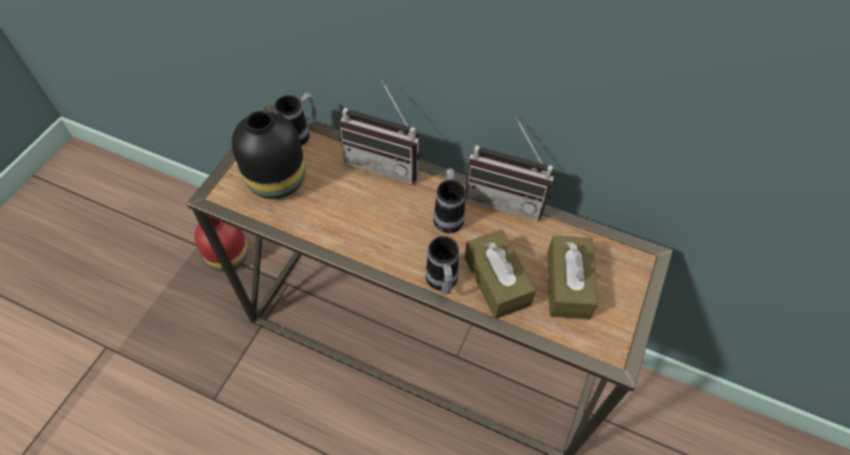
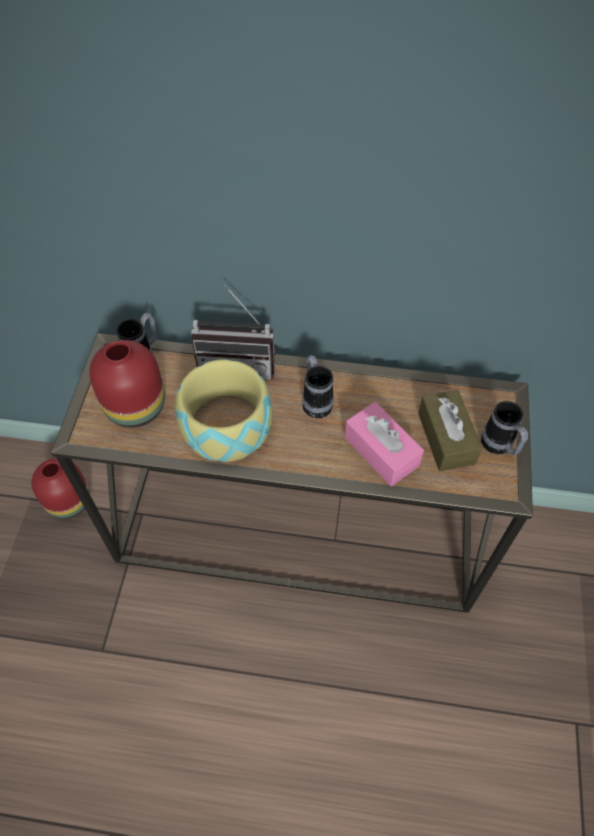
camera: 15 degrees left, 0 degrees up
(275, 181) = (134, 408): black vase -> red vase
(354, 218) = (226, 426): none -> bowl
(442, 283) = (331, 466): mug -> mug (499, 447)
(497, 281) = (381, 451): brown tissue box -> pink tissue box
(507, 197) = (365, 370): radio -> none

